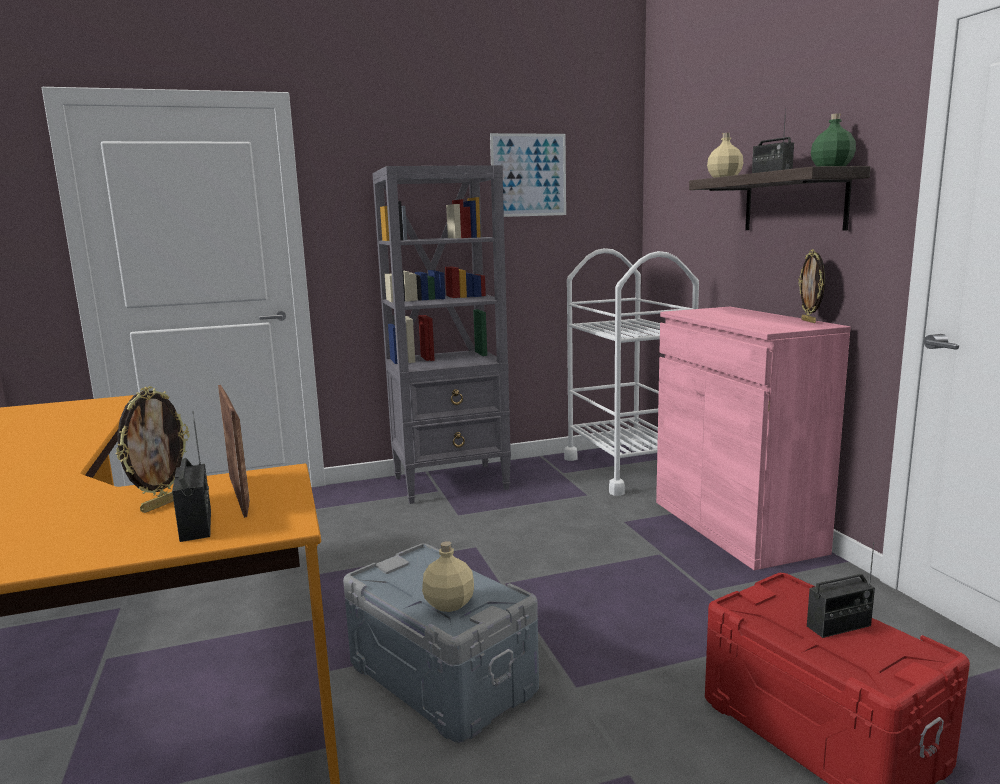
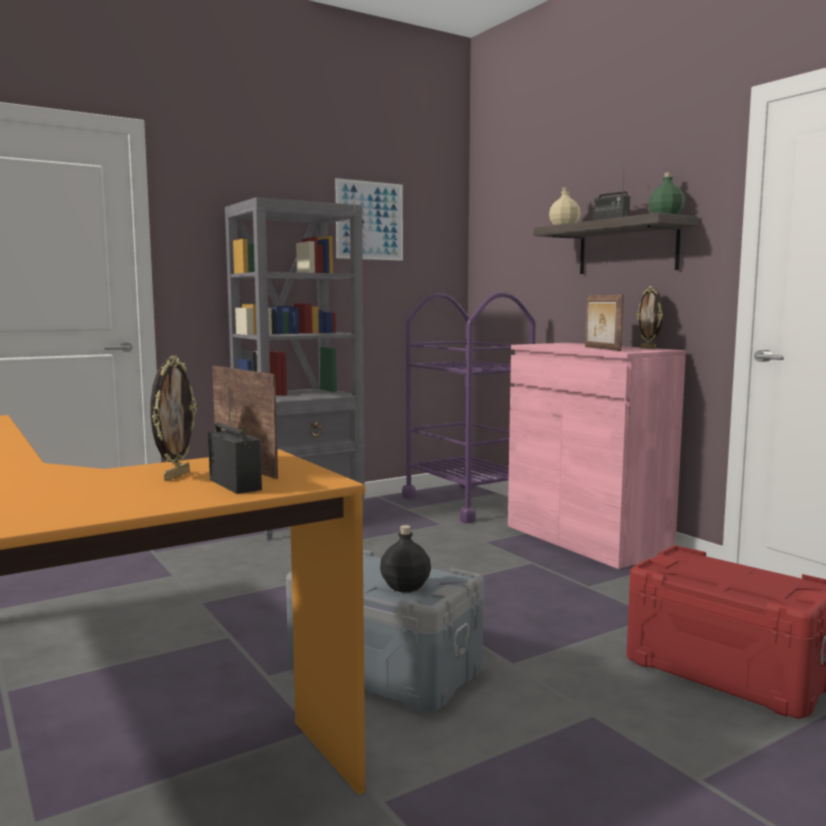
camera: 15 degrees left, 5 degrees down
(449, 603) = (405, 586): beige bottle -> black bottle
(627, 470) = (467, 503): white cart -> purple cart
(748, 323) = (601, 349): none -> picture frame
(839, 626) = (738, 575): radio -> none

